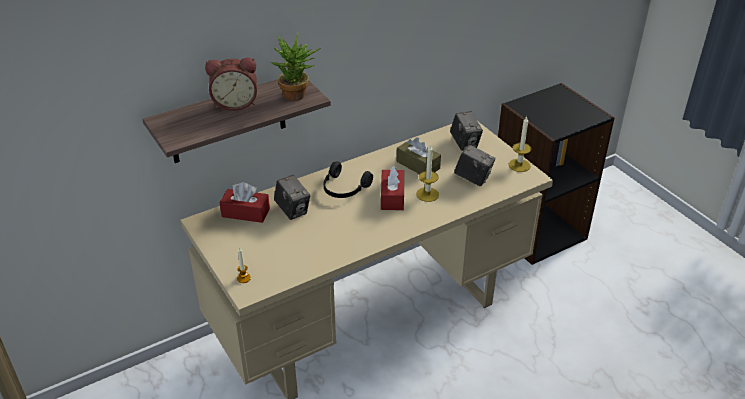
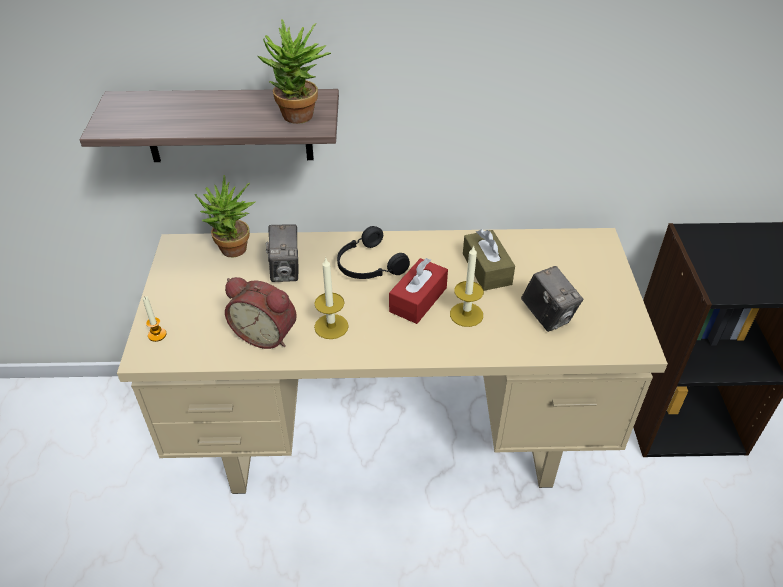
camera: 30 degrees right, 5 degrees up
(235, 103) = (220, 104): alarm clock -> alarm clock (266, 334)
(245, 213) = (233, 253): red tissue box -> potted plant
(465, 143) = (575, 262): camera -> none
(519, 165) = (630, 322): candle -> candle (331, 326)

